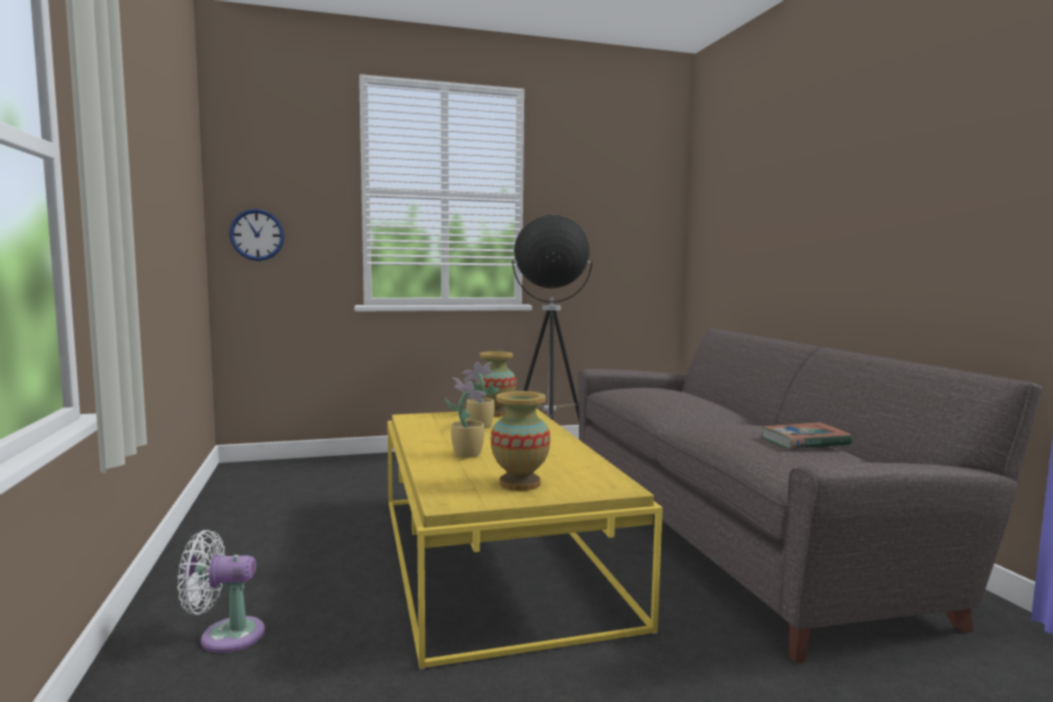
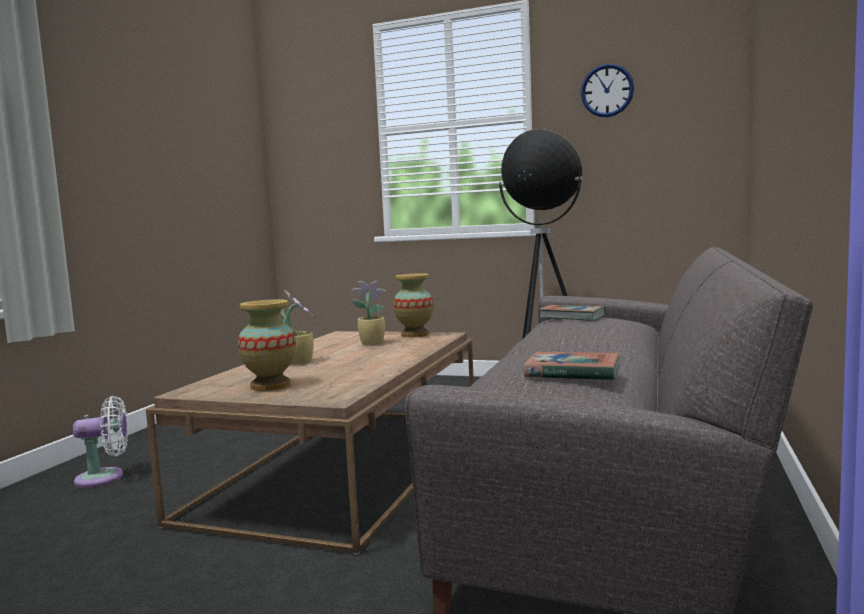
camera: 35 degrees right, 0 degrees up
(225, 636) = (105, 477): white fan -> white fan turned 135 degrees clockwise
(257, 235) = (302, 179): wall clock -> wall clock (607, 90)
(496, 556) = (345, 465): yellow coffee table -> brown coffee table
(642, 389) = (572, 317): none -> book

